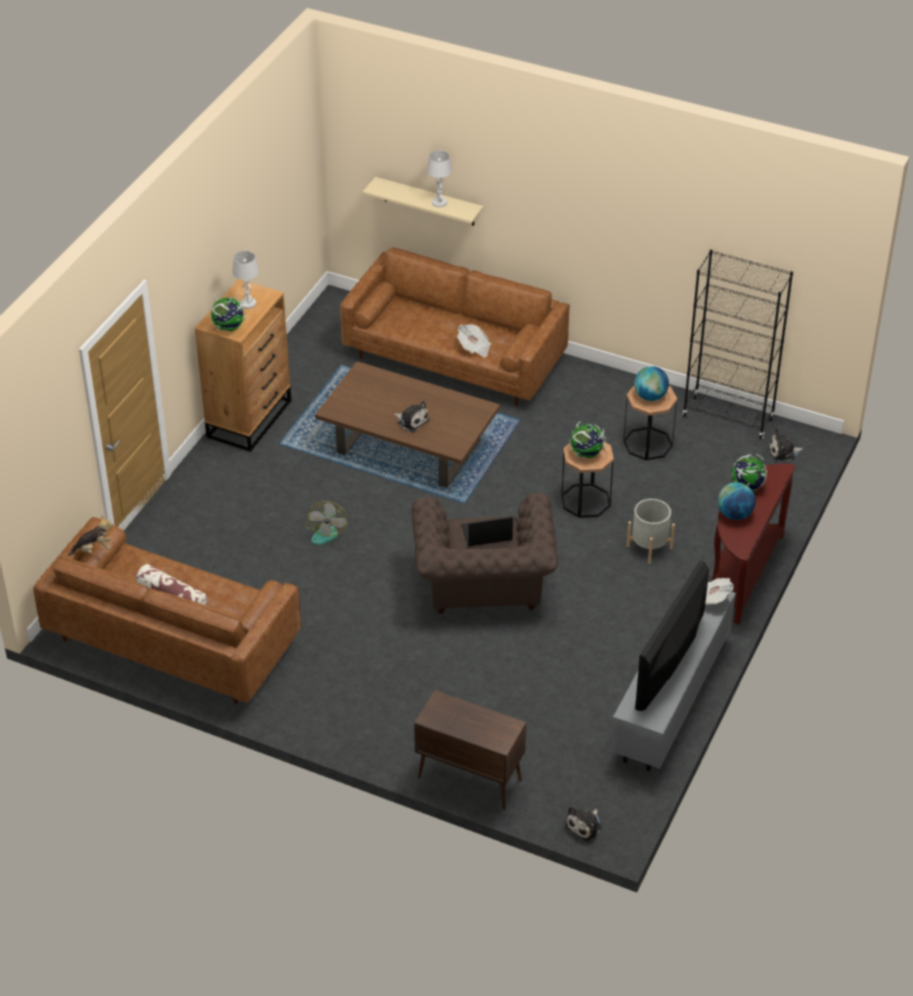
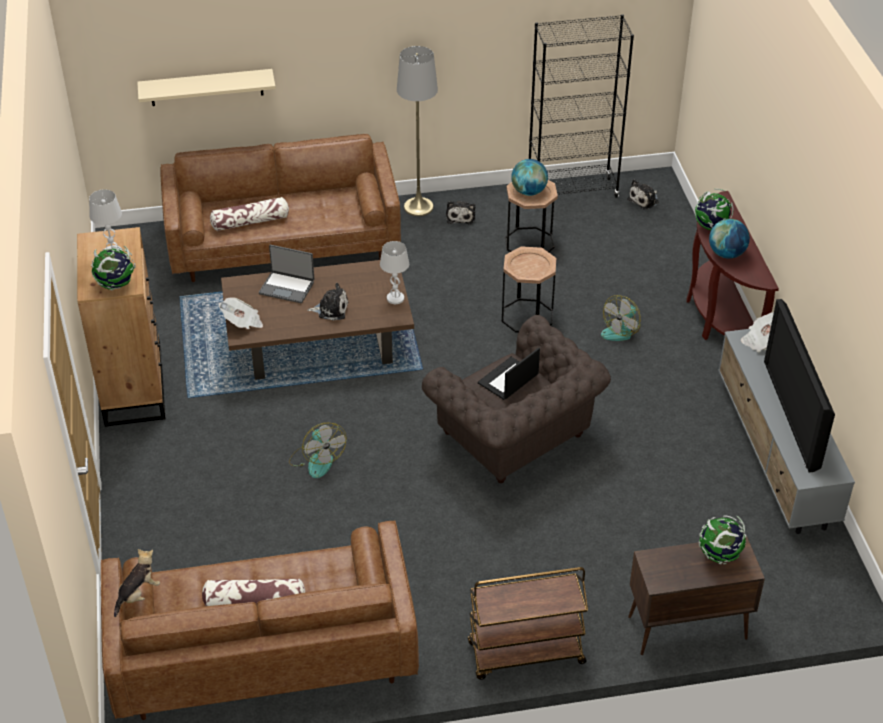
camera: 35 degrees left, 0 degrees up
(339, 734) = (525, 654): none -> brown cart
(396, 390) = (287, 287): none -> laptop
(418, 327) = (250, 222): none -> pillow
(439, 202) = (227, 81): white table lamp -> white table lamp (395, 298)
(474, 348) = (322, 218): newspaper -> newspaper (242, 322)
(585, 826) = (828, 612): plush toy -> plush toy (460, 216)
(586, 454) = (527, 265): globe -> globe (720, 555)
(588, 374) = (418, 207): none -> grey floor lamp
(649, 547) = (621, 330): grey planter -> fan

